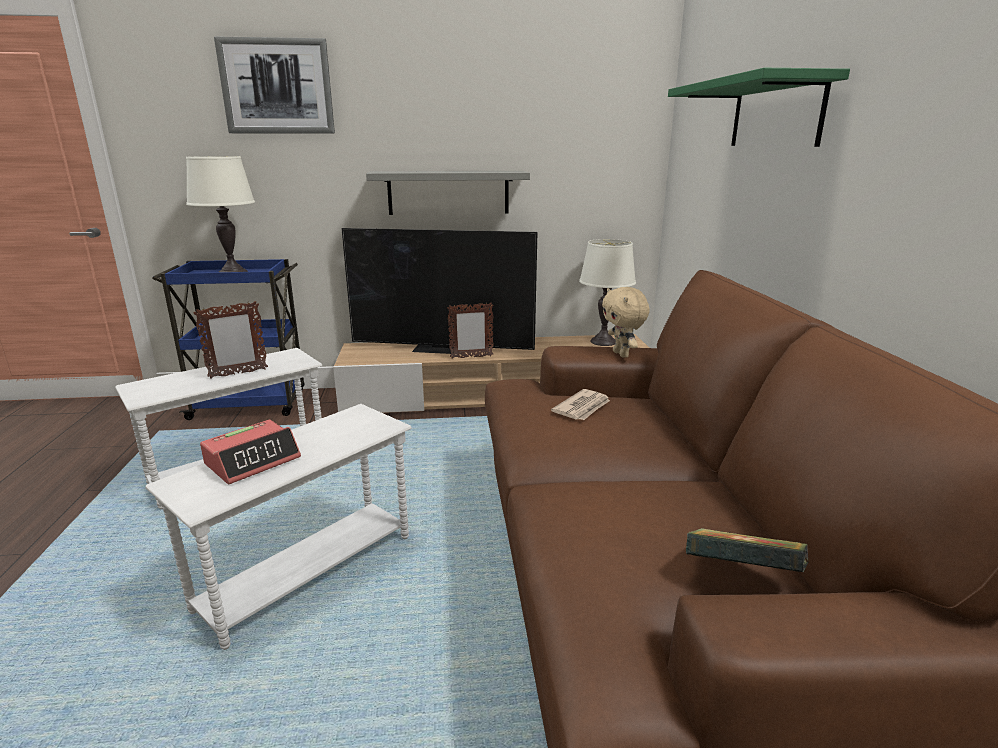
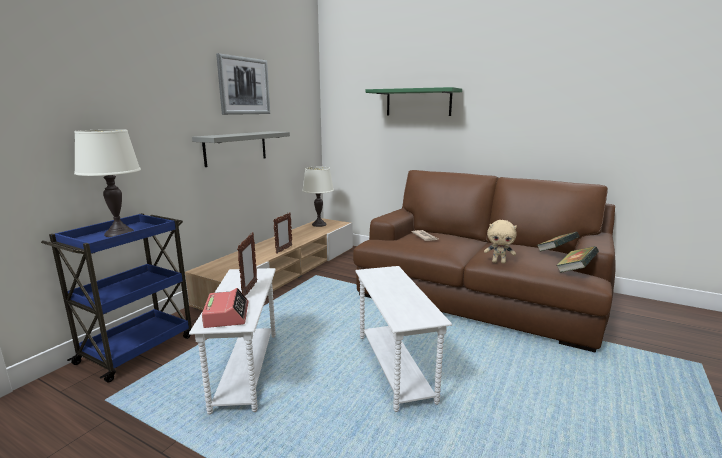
camera: 55 degrees left, 5 degrees down
(253, 460) = (397, 301): alarm clock -> alarm clock (227, 315)
(277, 87) = (123, 71): picture -> picture (244, 86)
(441, 348) = (255, 252): television -> none
(622, 354) = (398, 215): beige plush toy -> beige plush toy (499, 262)
(623, 635) = (575, 270): none -> book

